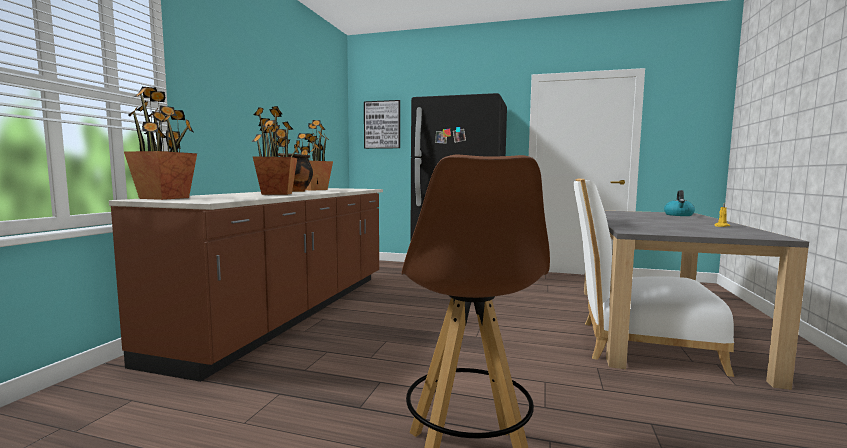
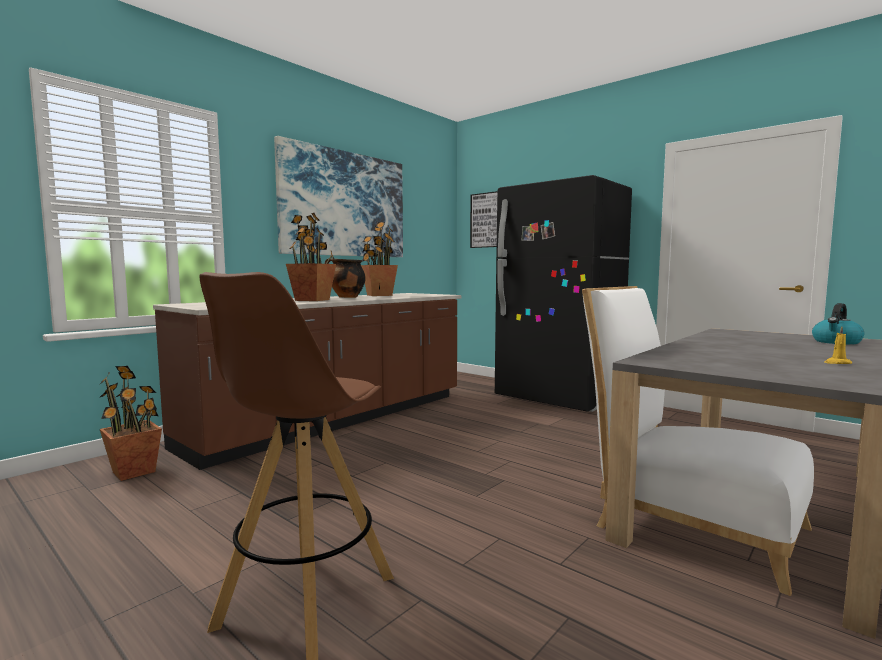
camera: 25 degrees right, 0 degrees up
(165, 198) = (197, 303): potted plant -> potted plant (134, 472)
(271, 101) = (344, 204): none -> picture

